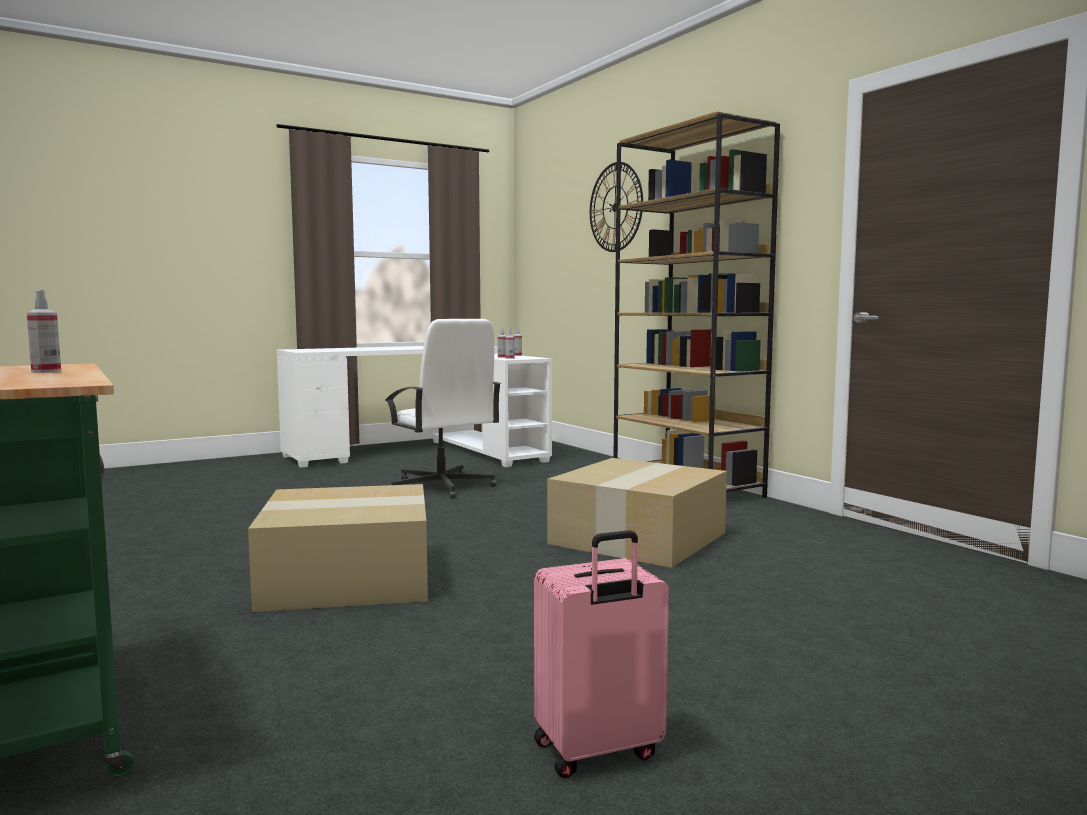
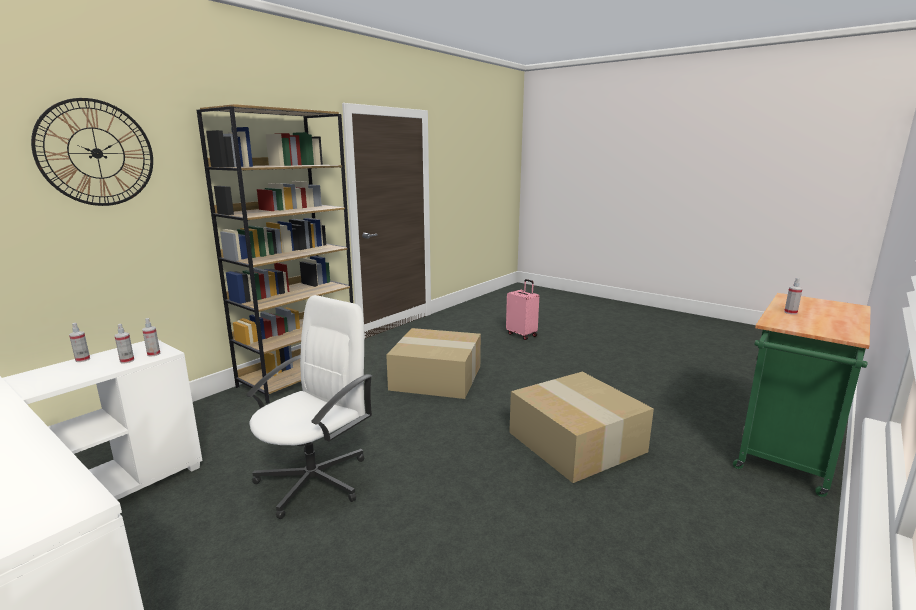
camera: 110 degrees left, 10 degrees up
(598, 752) = (641, 362): pink suitcase -> pink suitcase (522, 334)

